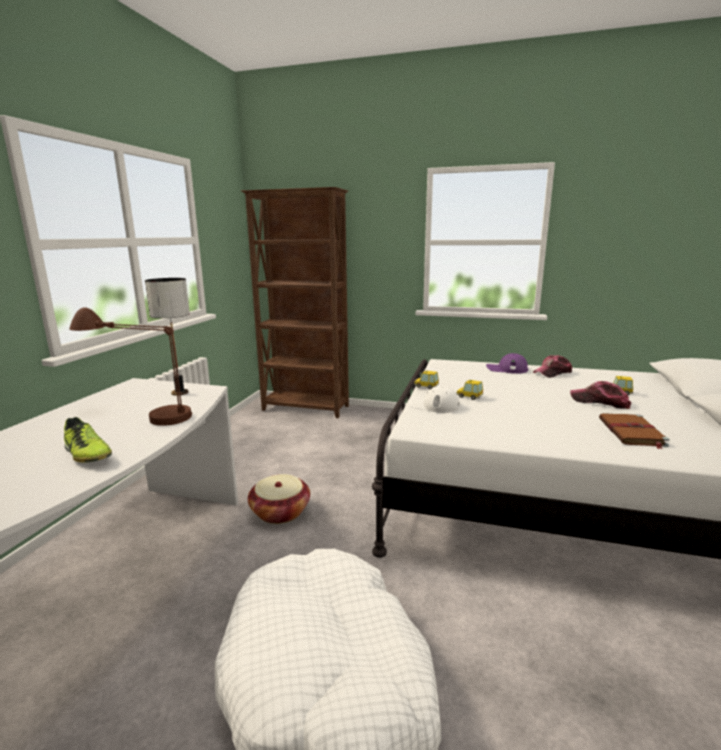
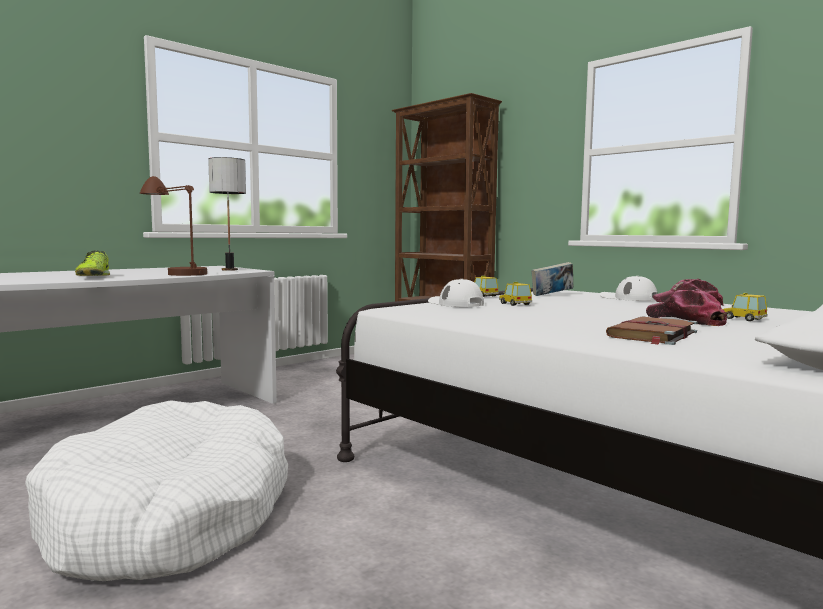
camera: 30 degrees right, 10 degrees down
(280, 512) = (301, 415): basket -> none
(458, 373) = (551, 295): none -> book
(506, 369) = (628, 298): purple cap -> white cap

